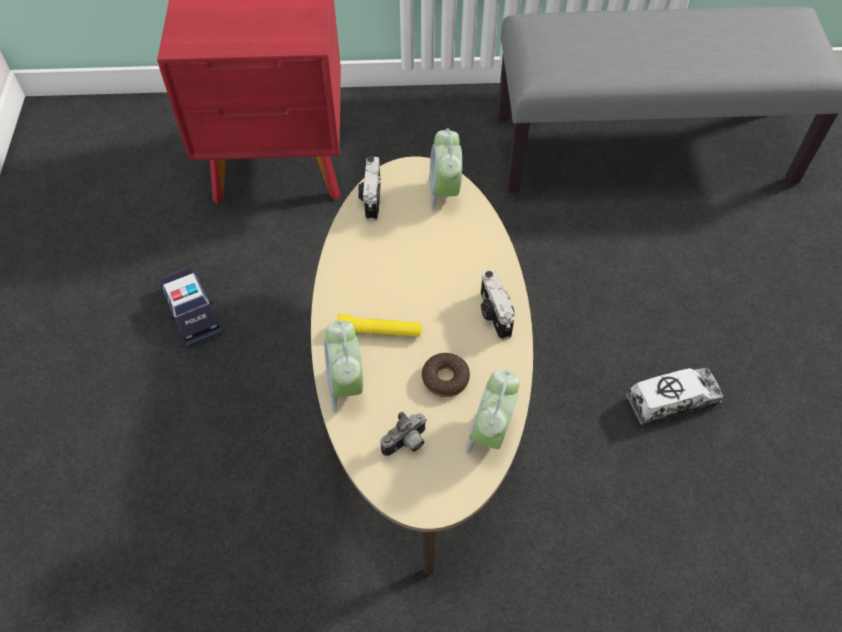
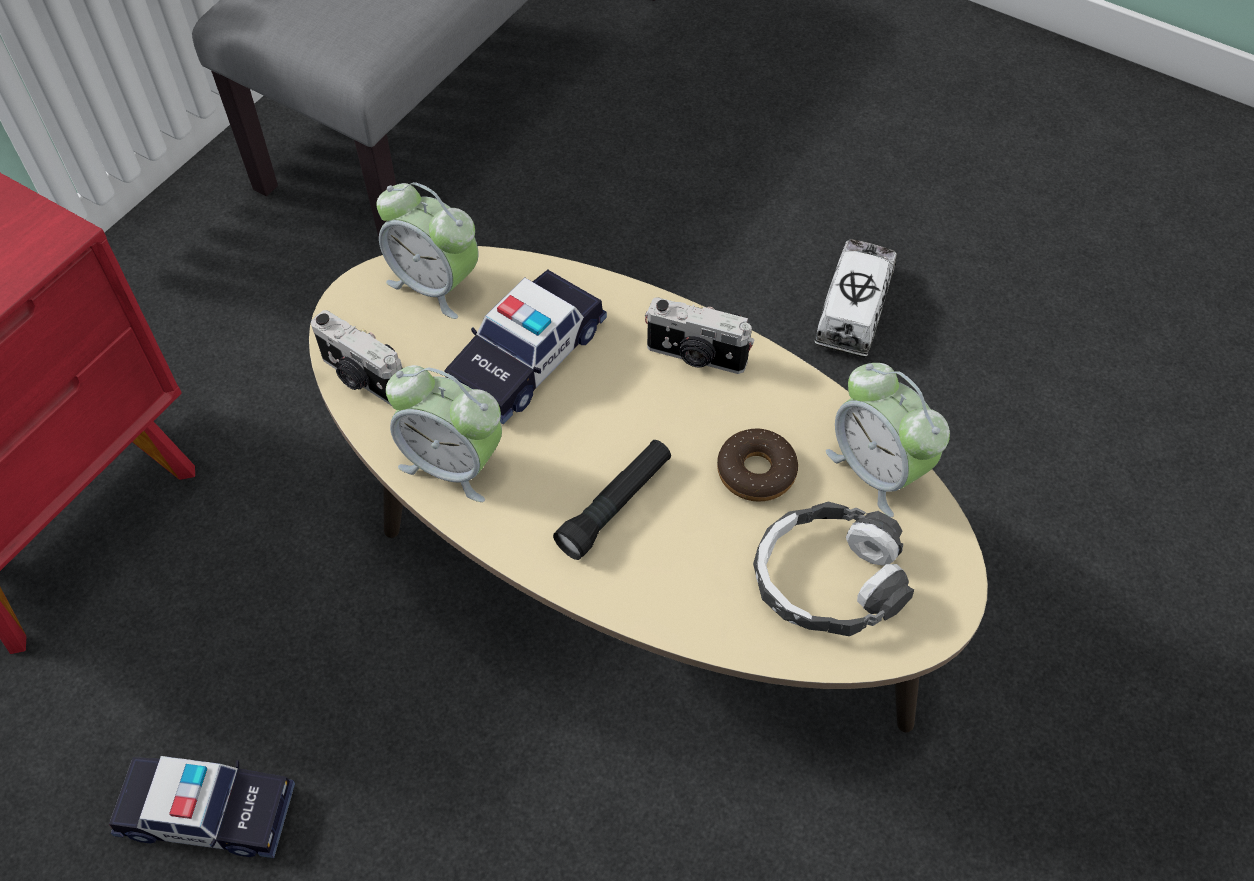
camera: 55 degrees left, 0 degrees up
(346, 384) = (671, 600): alarm clock -> alarm clock (453, 464)
(379, 332) = (615, 506): yellow flashlight -> black flashlight
(406, 444) = (828, 580): camera -> headphones
(434, 249) = (527, 357): none -> toy car

